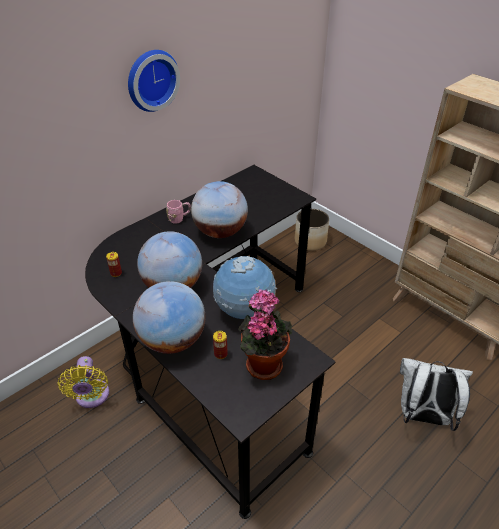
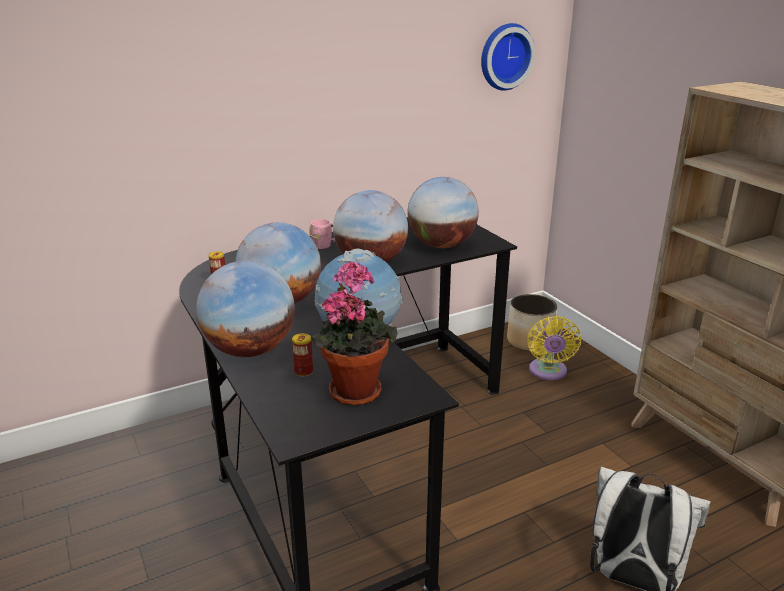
camera: 15 degrees right, 15 degrees down
(92, 397) = (166, 463): yellow fan -> yellow fan (548, 372)
(151, 79) = (311, 62): wall clock -> wall clock (504, 56)
(264, 205) = (442, 245): none -> globe

